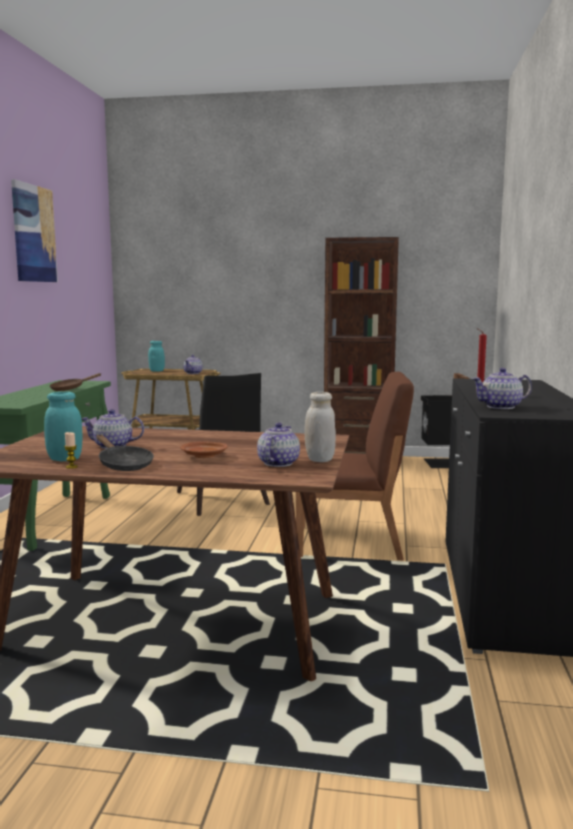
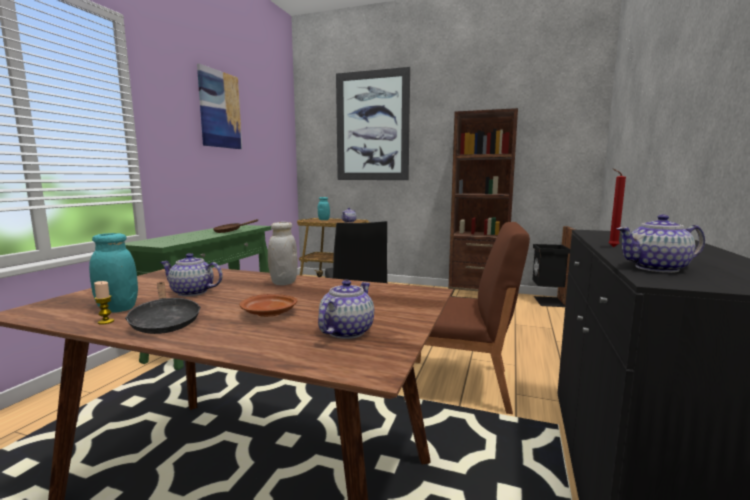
camera: 10 degrees right, 0 degrees up
(218, 249) = (372, 126): none -> picture
(319, 459) = (403, 328): white jar -> white jar (283, 282)

